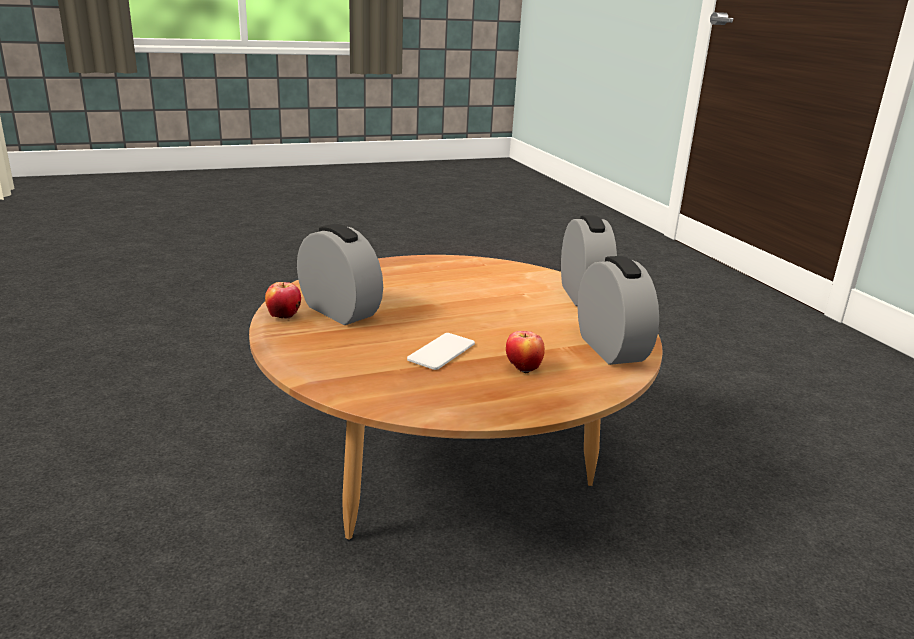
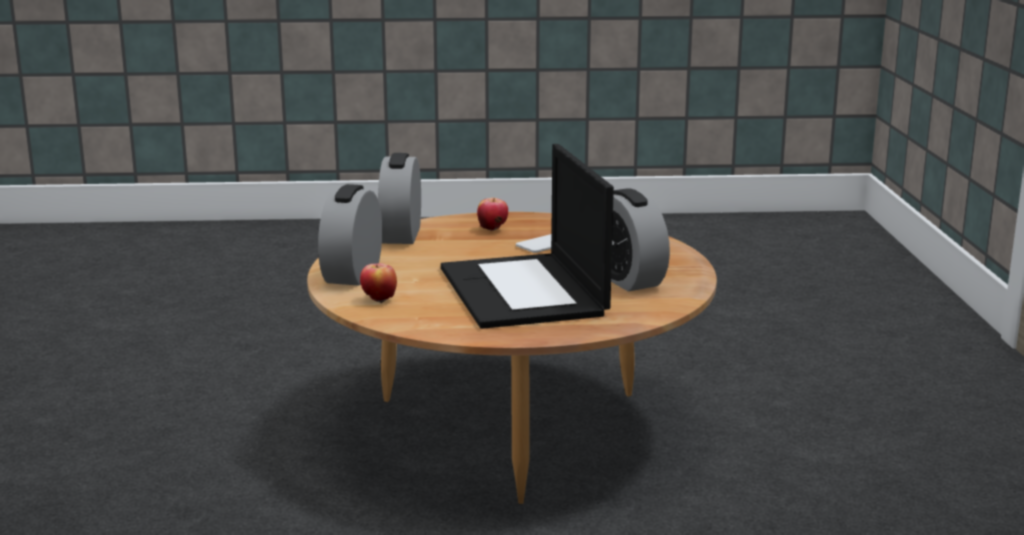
camera: 160 degrees left, 5 degrees down
(284, 317) = (683, 279): apple -> apple (379, 300)
(423, 290) = (524, 292): none -> laptop

